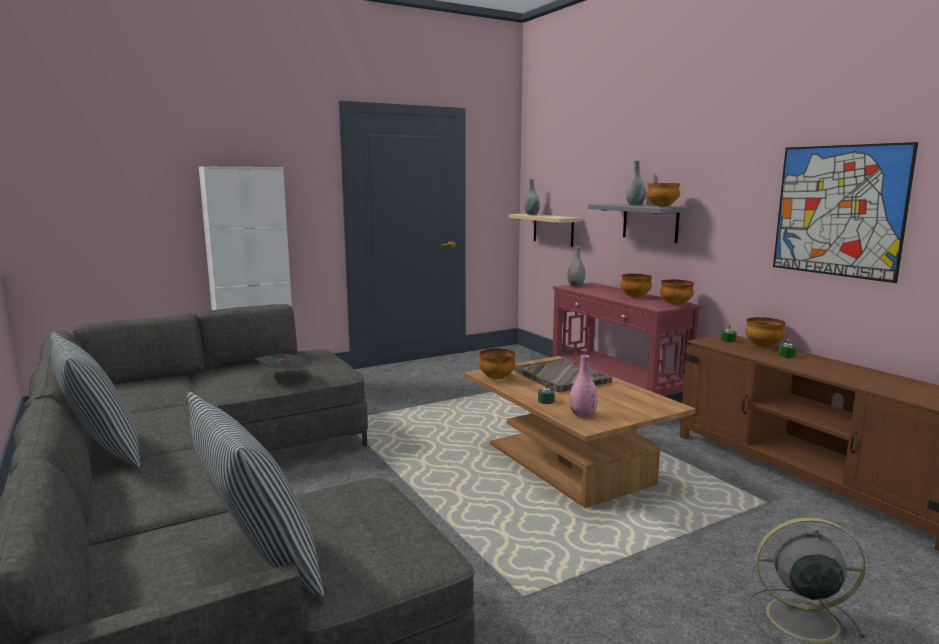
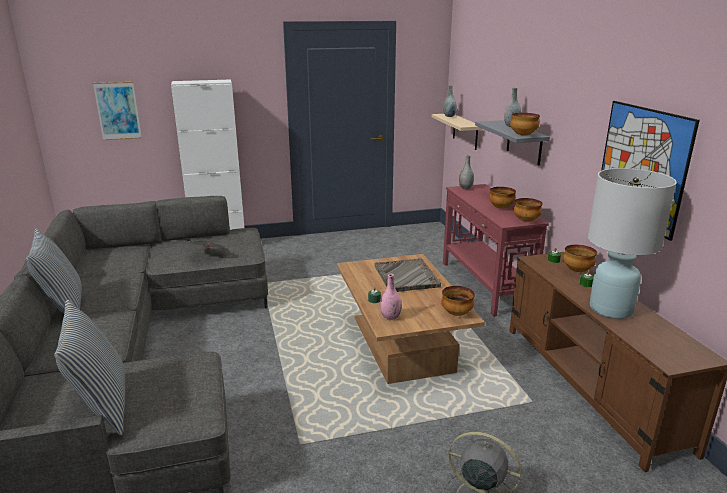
camera: 15 degrees right, 10 degrees up
(120, 205) = (118, 111): none -> picture
(497, 378) = (356, 272): bowl -> bowl (456, 313)
(839, 373) = (611, 309): none -> white table lamp

